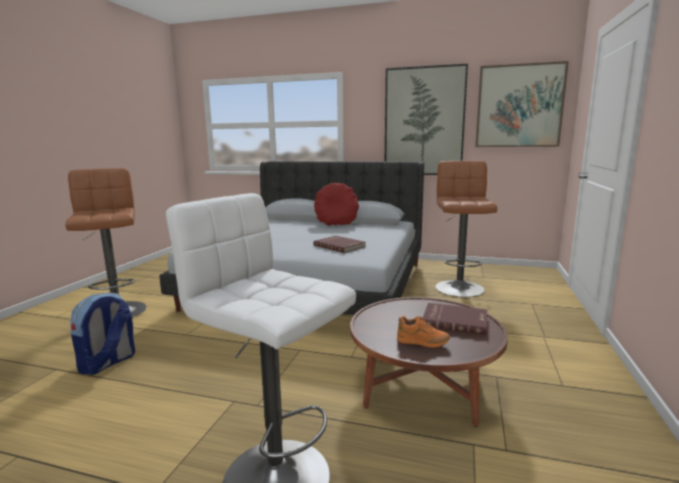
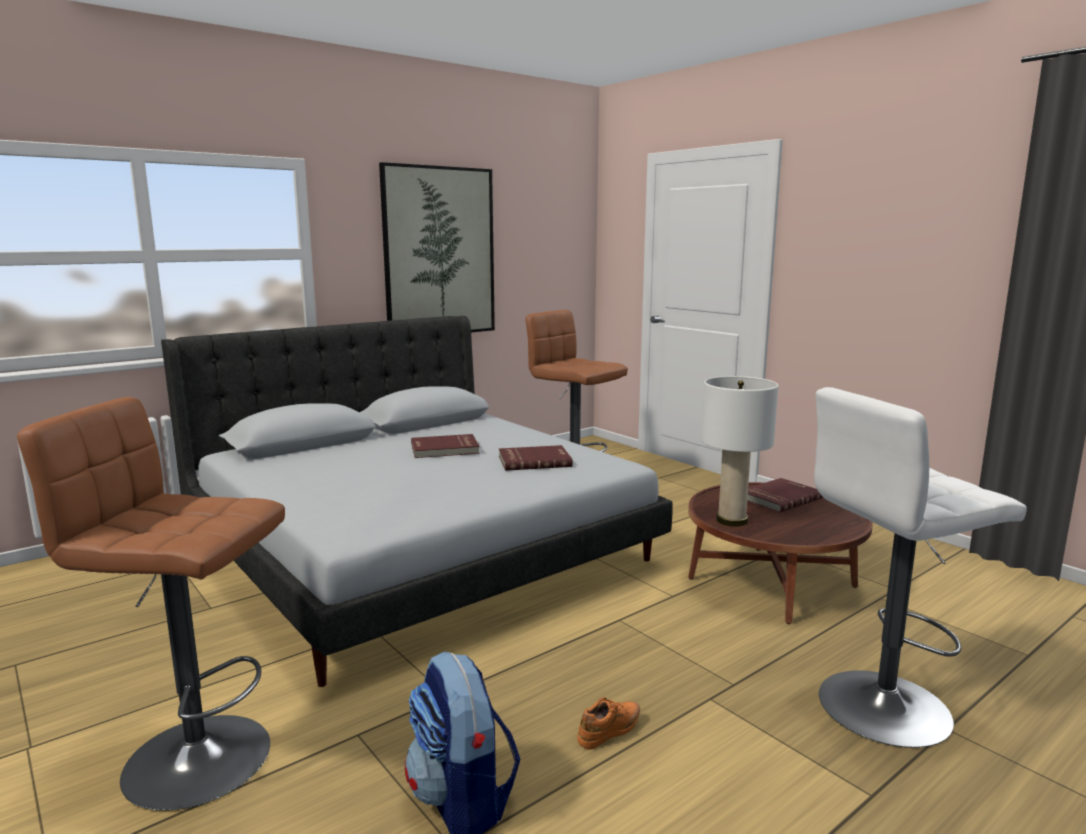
camera: 55 degrees left, 0 degrees up
(327, 232) = (445, 449): none -> red book
(336, 224) = (406, 436): red pillow -> none
(380, 316) = (732, 521): none -> white table lamp
(422, 343) = (816, 524): orange shoe -> orange shoe (610, 733)
(519, 106) = (547, 232): picture -> none

